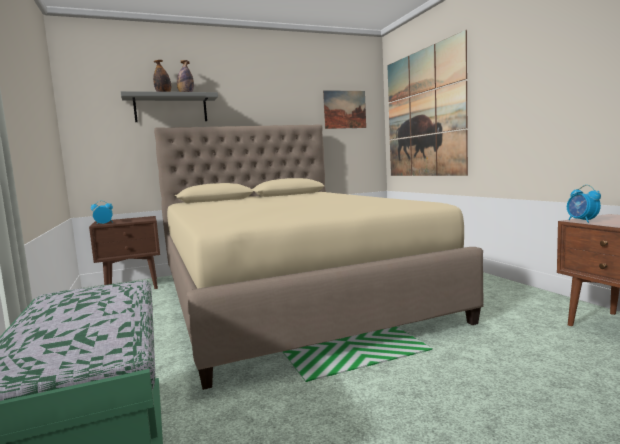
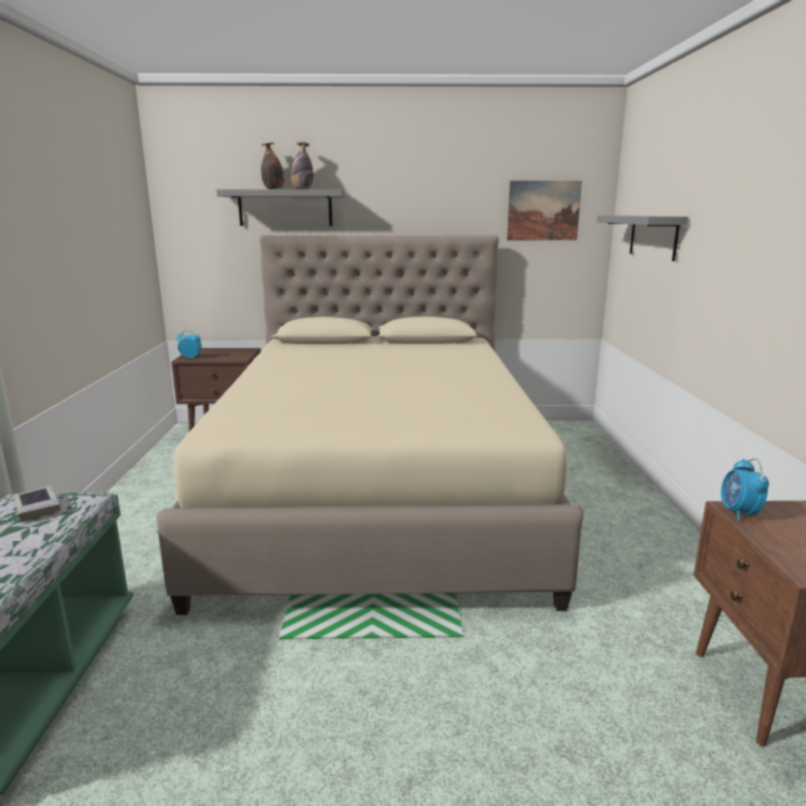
camera: 20 degrees right, 10 degrees up
(89, 292) = (38, 507): none -> book
(423, 114) = (653, 236): picture -> grey shelf

